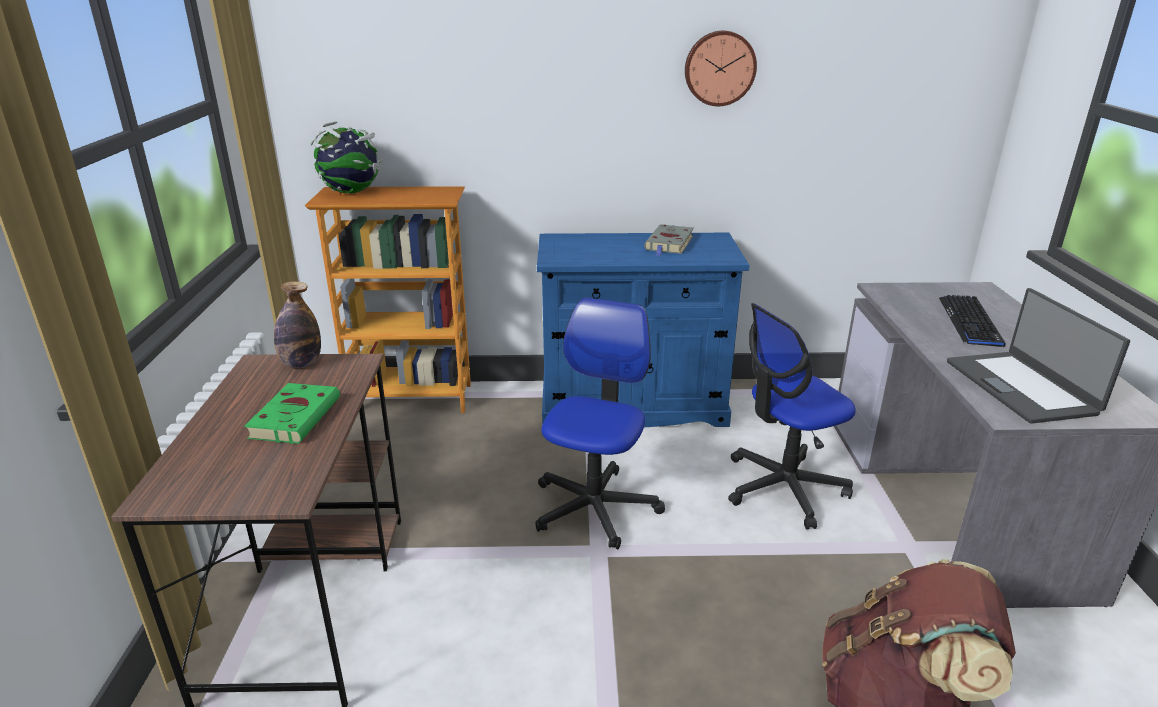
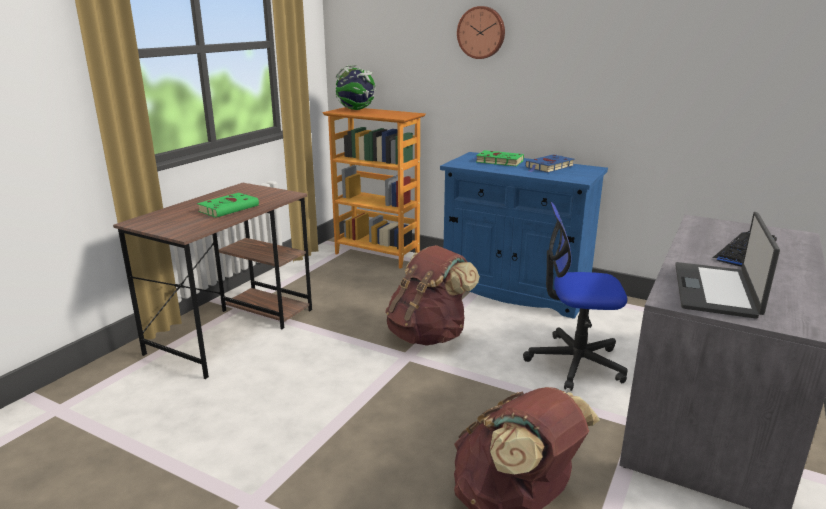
camera: 30 degrees right, 5 degrees down
(301, 364) = (262, 190): bottle -> none
(594, 507) = (428, 335): office chair -> brown backpack
(599, 245) = (498, 161): none -> green book
(669, 244) = (549, 167): grey book -> blue book
(719, 68) = (607, 37): wall clock -> wall clock (481, 32)

